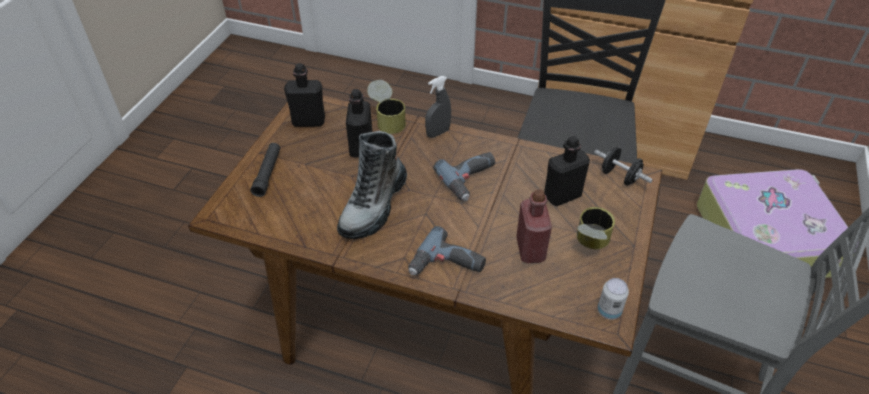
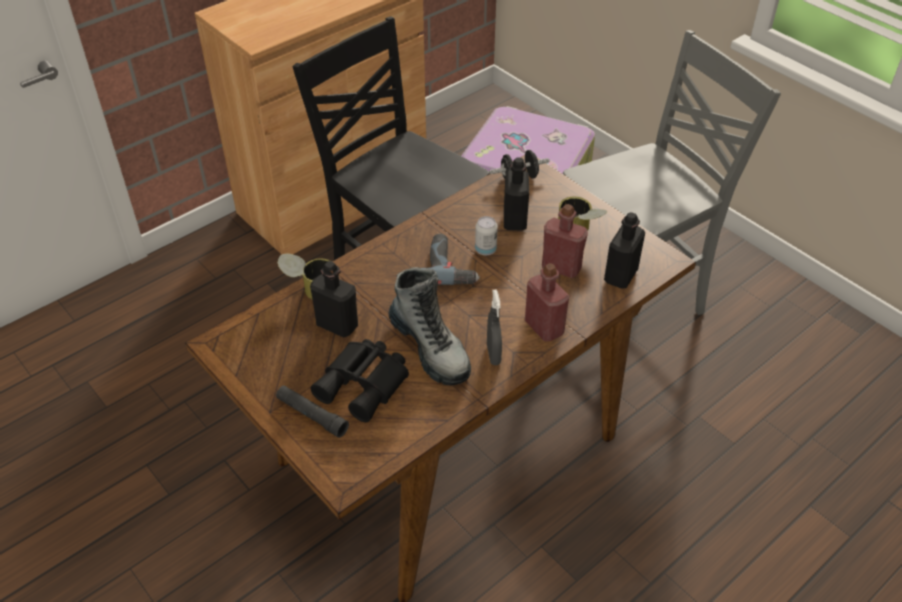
camera: 60 degrees left, 0 degrees up
(308, 121) = (255, 352): black bottle -> black bottle (620, 276)
(313, 187) = (365, 384): none -> black binoculars
(438, 133) = (365, 261): grey spray bottle -> grey spray bottle (493, 354)
(447, 266) = (544, 327): power drill -> red bottle
(609, 311) = (653, 254): can -> can (485, 250)

